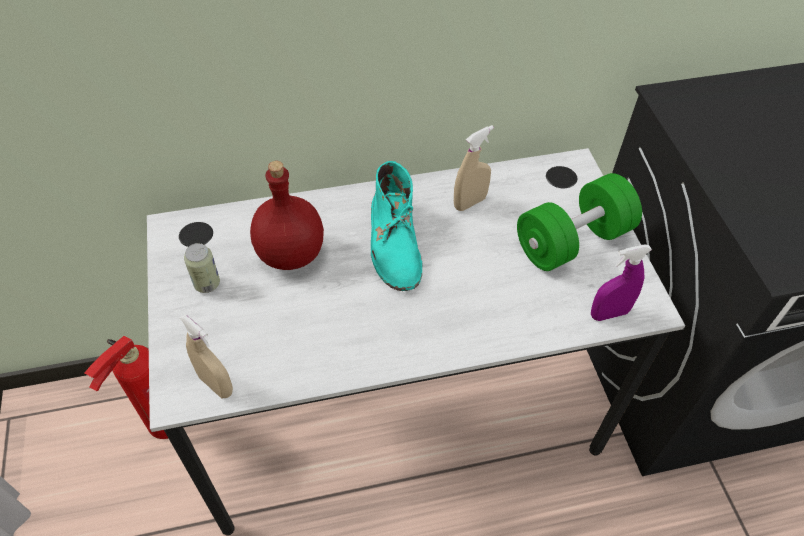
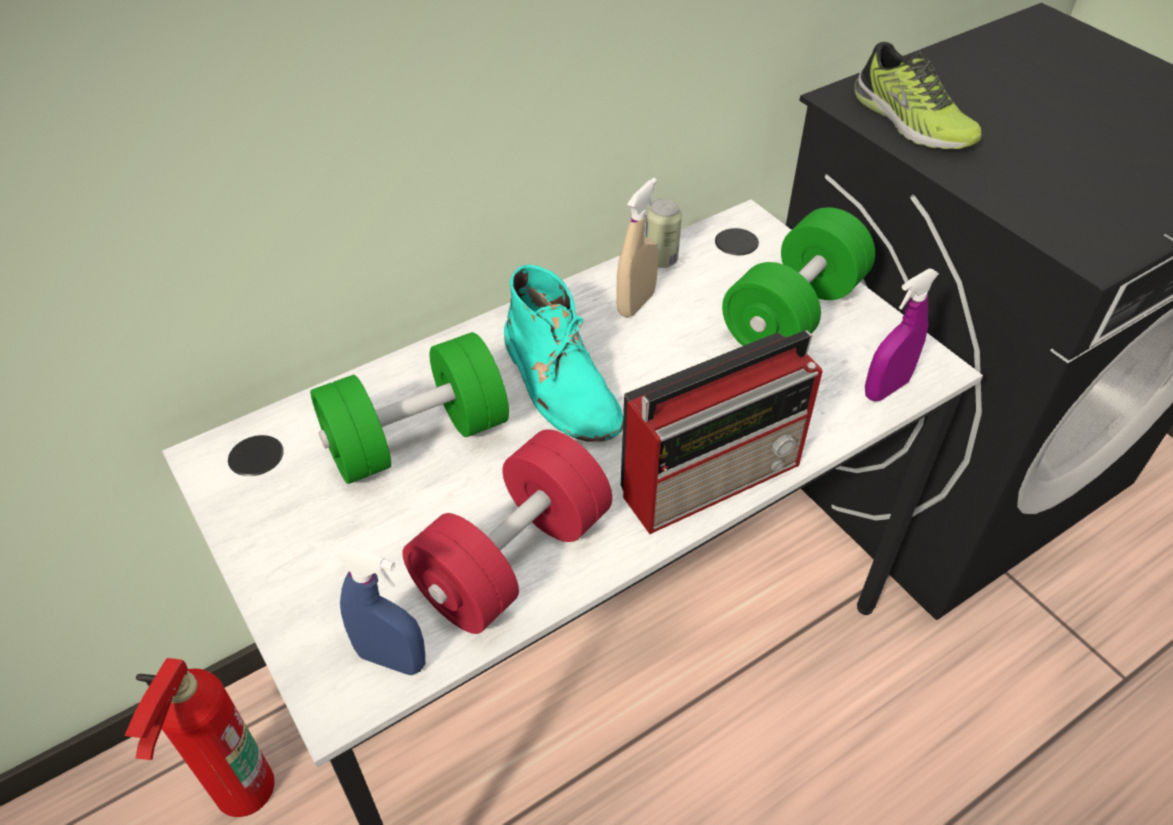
camera: 20 degrees left, 5 degrees down
(207, 283) = (307, 519): can -> can (661, 259)
(216, 384) = (391, 659): beige spray bottle -> blue spray bottle
(291, 253) = (417, 438): red bottle -> green dumbbell
(312, 348) = (513, 559): none -> red dumbbell
(460, 337) = (714, 477): none -> radio
(705, 127) = (910, 122): none -> shoe

